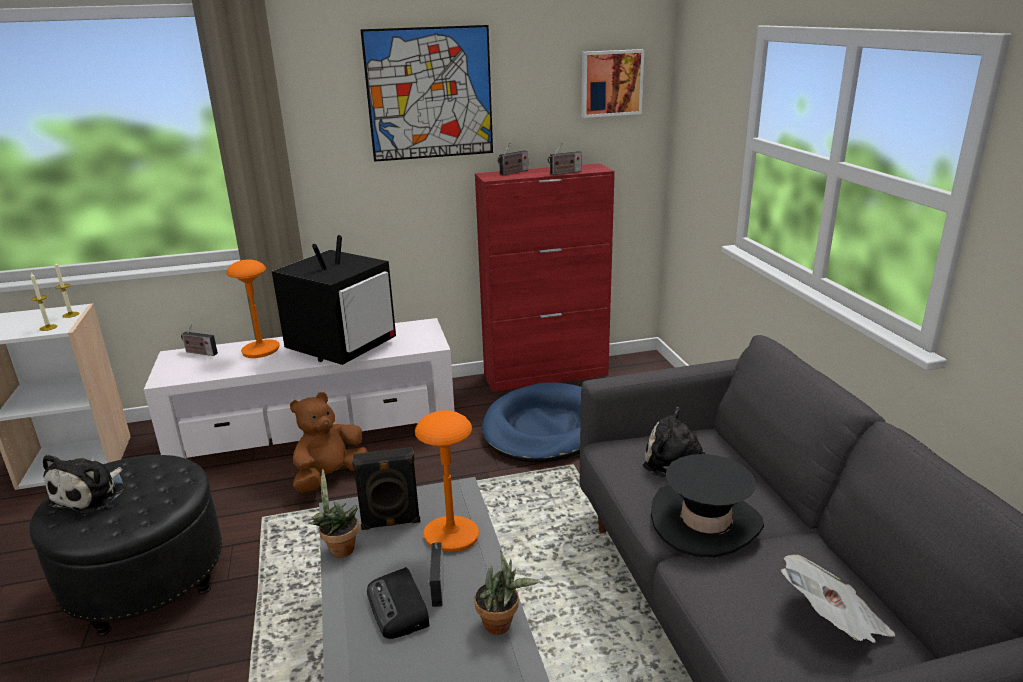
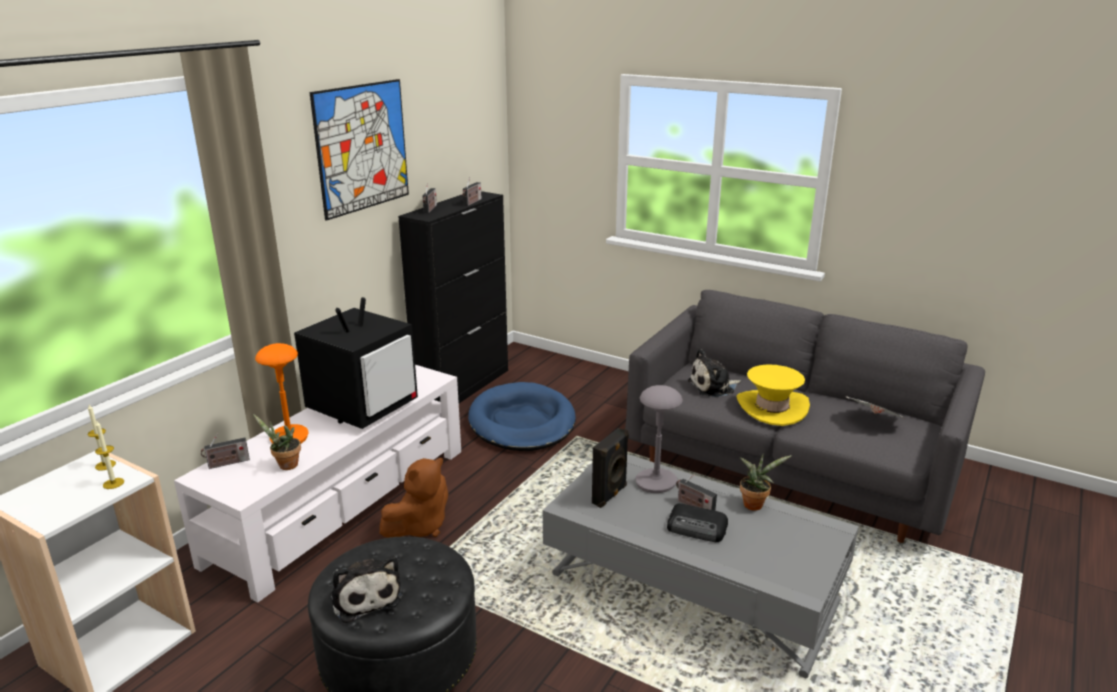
camera: 45 degrees left, 0 degrees up
(330, 478) = (419, 526): brown plush toy -> brown plush toy turned 135 degrees counterclockwise
(339, 548) = (607, 523): potted plant -> potted plant (285, 465)
(343, 347) = (364, 407): television -> television turned 45 degrees clockwise
(451, 536) = (656, 482): orange table lamp -> grey table lamp
(546, 375) = (463, 387): red cabinet -> black cabinet
(611, 83) = (474, 120): picture -> none
(705, 522) = (771, 408): black hat -> yellow hat

